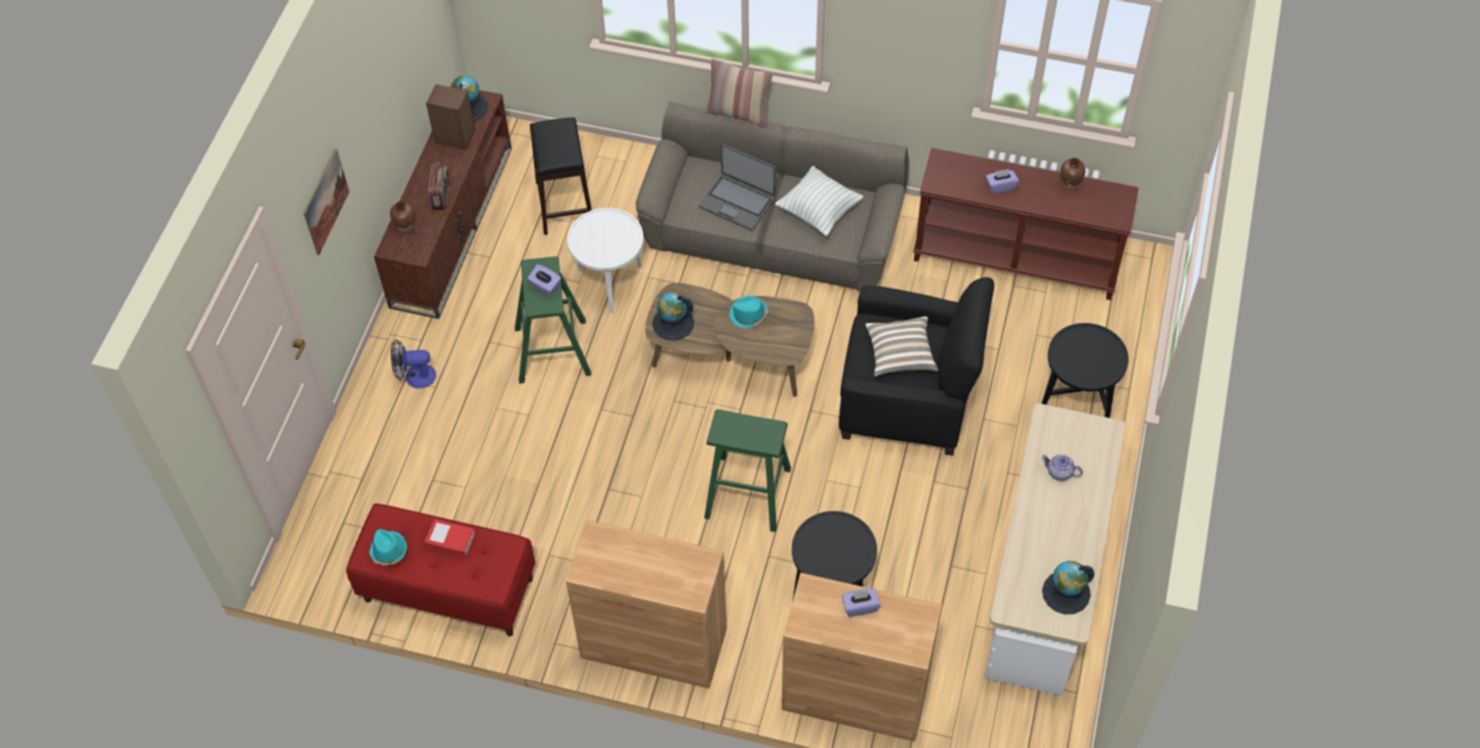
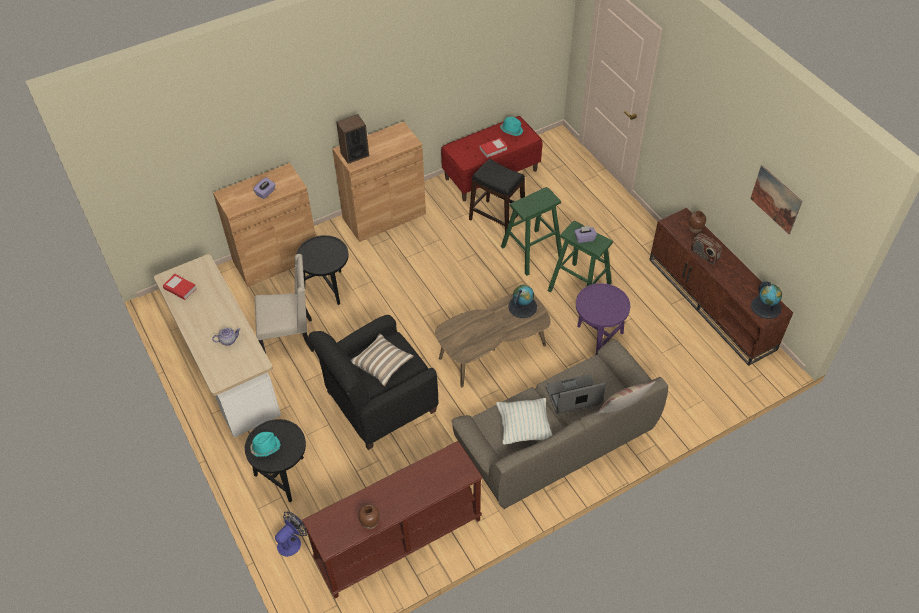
camera: 135 degrees right, 5 degrees down
(326, 202) = (688, 123): picture -> picture (776, 199)
(414, 377) = (621, 230): fan -> fan (292, 541)
(455, 137) = (745, 287): speaker -> speaker (354, 154)
(564, 204) = (678, 359): black stool -> black stool (497, 219)
(610, 285) = (597, 338): white side table -> purple side table
(747, 493) = (411, 298): green stool -> green stool (531, 252)
(748, 315) = (488, 333): turquoise hat -> turquoise hat (265, 447)
(937, 558) = (289, 338): none -> beige chair
(1000, 186) = (412, 484): purple tissue box -> none
(1066, 593) = (180, 289): globe -> book

